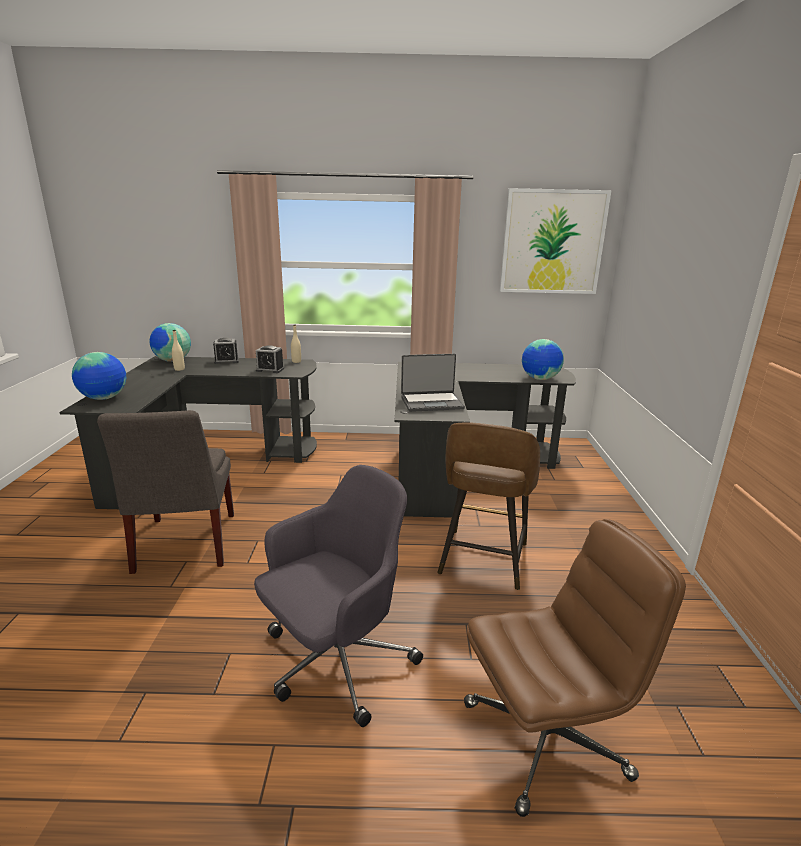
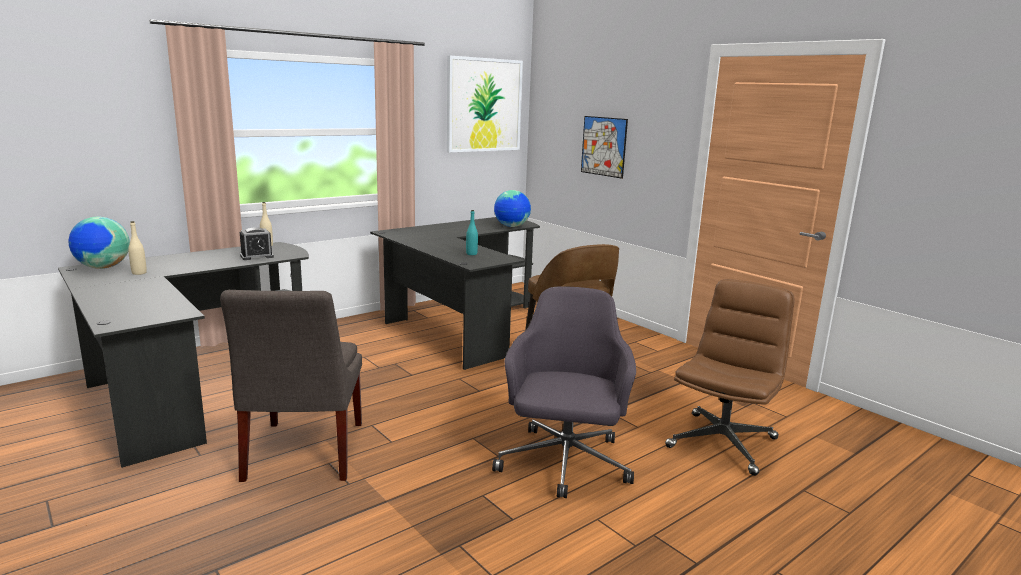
camera: 40 degrees left, 5 degrees down
(104, 398) = (119, 312): globe -> none
(184, 545) = (303, 454): grey chair -> grey chair turned 45 degrees clockwise
(226, 361) = (180, 257): alarm clock -> none
(431, 402) = (471, 254): laptop -> turquoise bottle
(664, 299) = (603, 146): none -> picture

